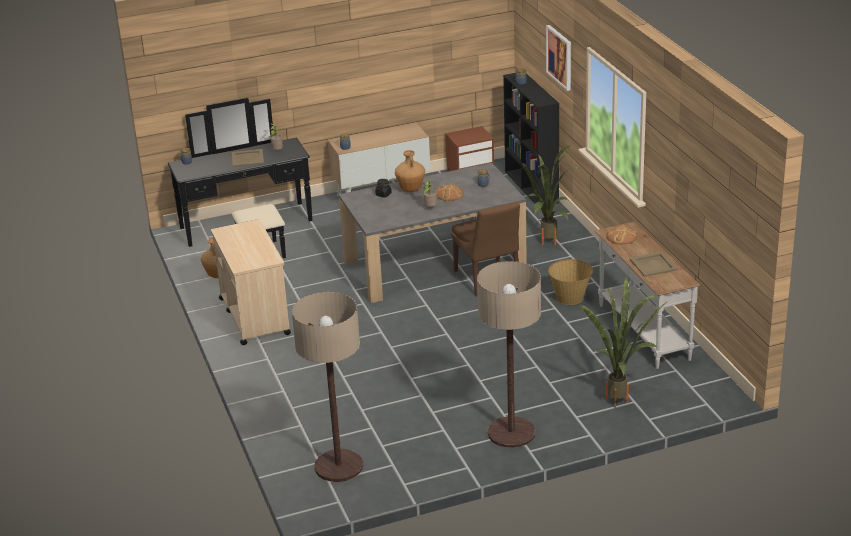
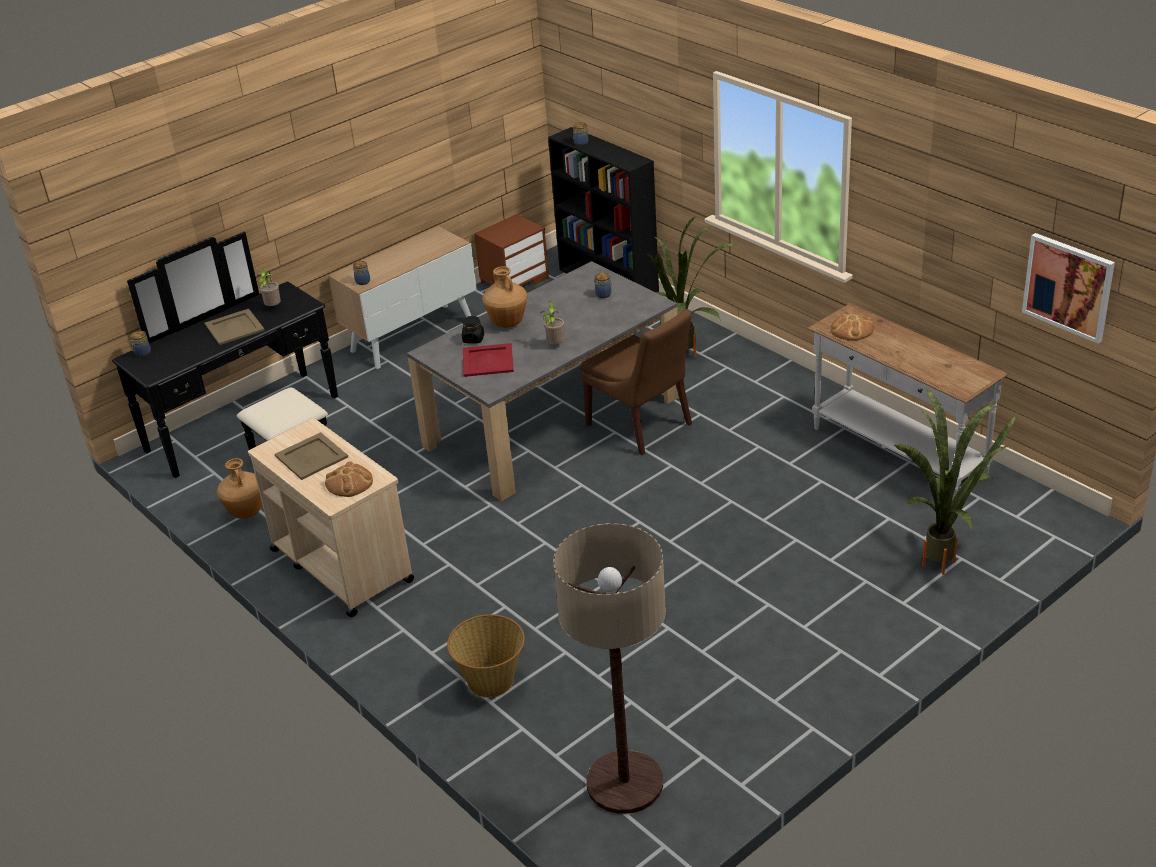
camera: 20 degrees left, 5 degrees up
(382, 209) = (487, 361): none -> red tray
(449, 194) = (567, 319): bread -> bread (349, 482)
(511, 433) = (835, 653): floor lamp -> none
(559, 57) = (650, 95): picture -> picture (1068, 286)
(570, 297) = (768, 426): basket -> basket (491, 680)
(653, 264) = (925, 359): beige tray -> beige tray (312, 456)

